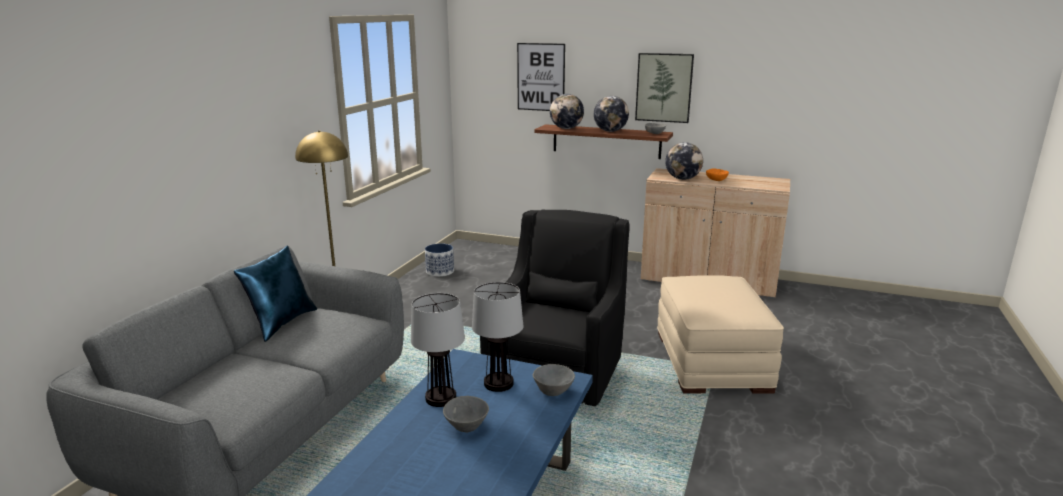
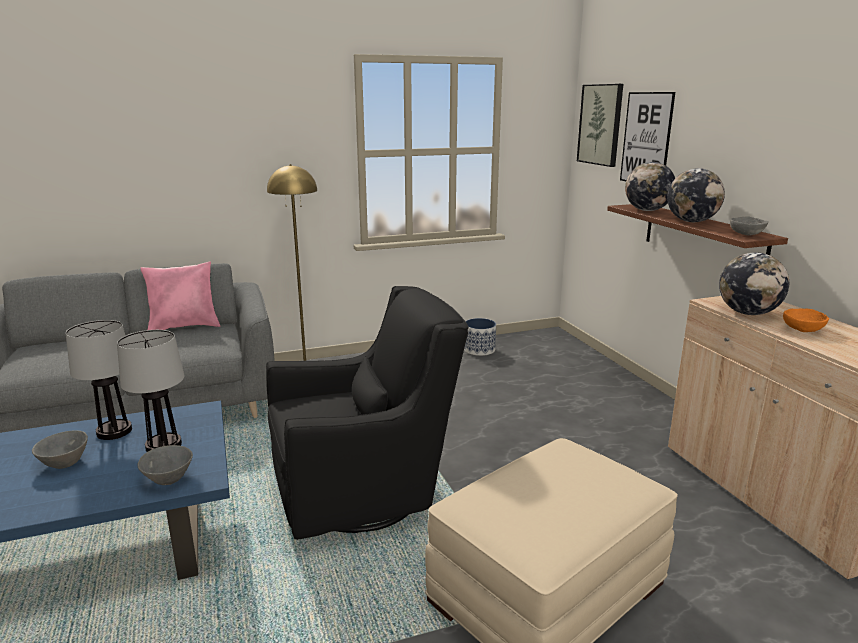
camera: 50 degrees right, 0 degrees up
(282, 323) = (185, 327): blue pillow -> pink pillow
(664, 87) = (785, 162): picture -> picture (600, 124)

